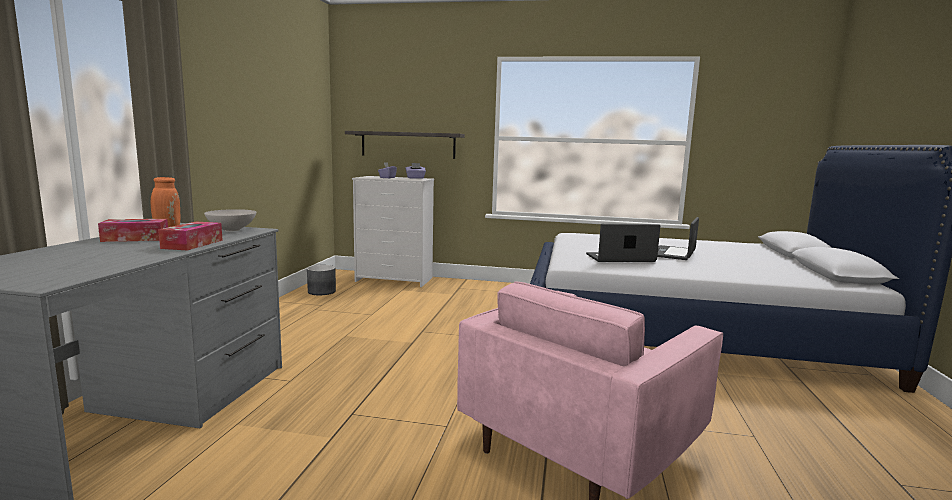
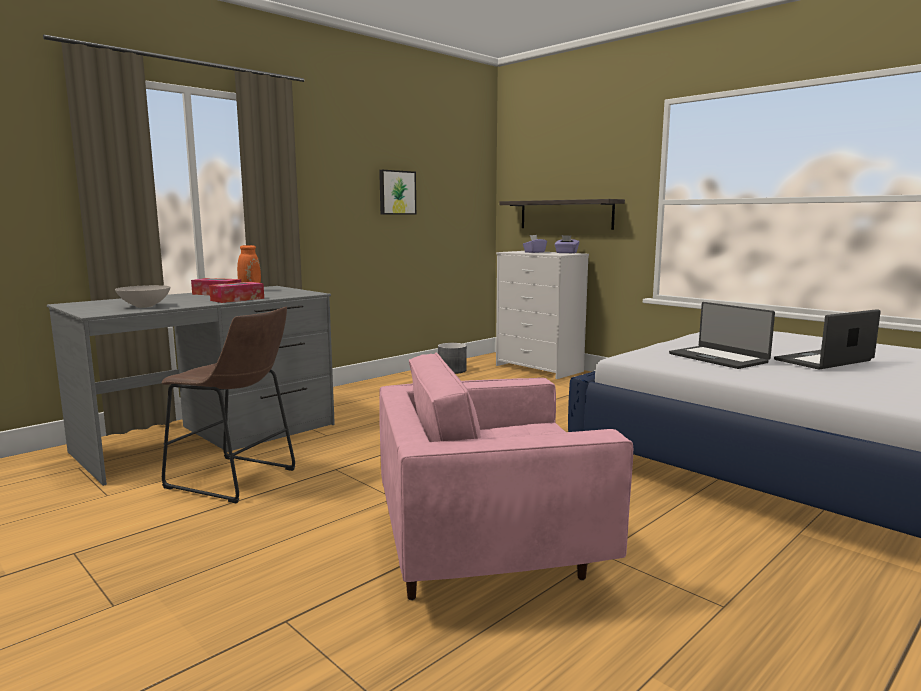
camera: 35 degrees right, 0 degrees up
(231, 230) = (293, 292): white bowl -> white bowl (144, 306)
(259, 457) = (236, 480): none -> brown stool
(263, 118) = (396, 192): none -> picture
(620, 258) = (718, 358): laptop -> laptop turned 150 degrees counterclockwise

